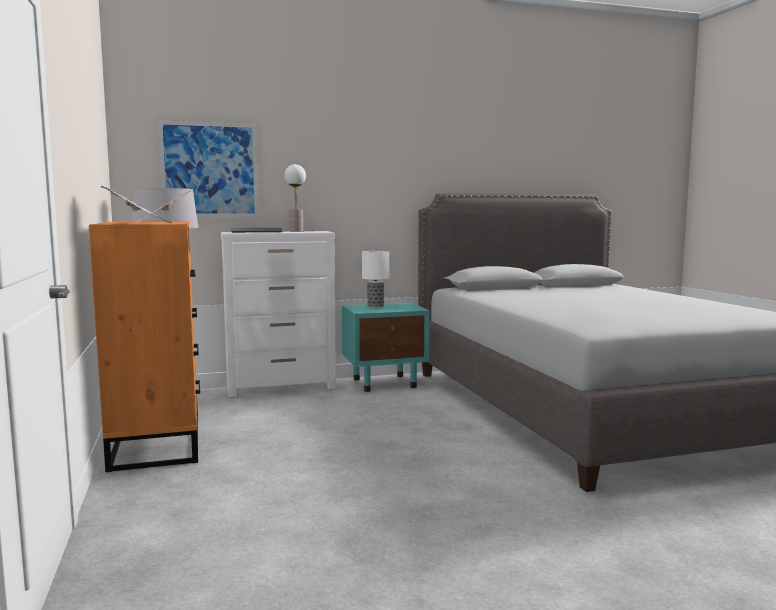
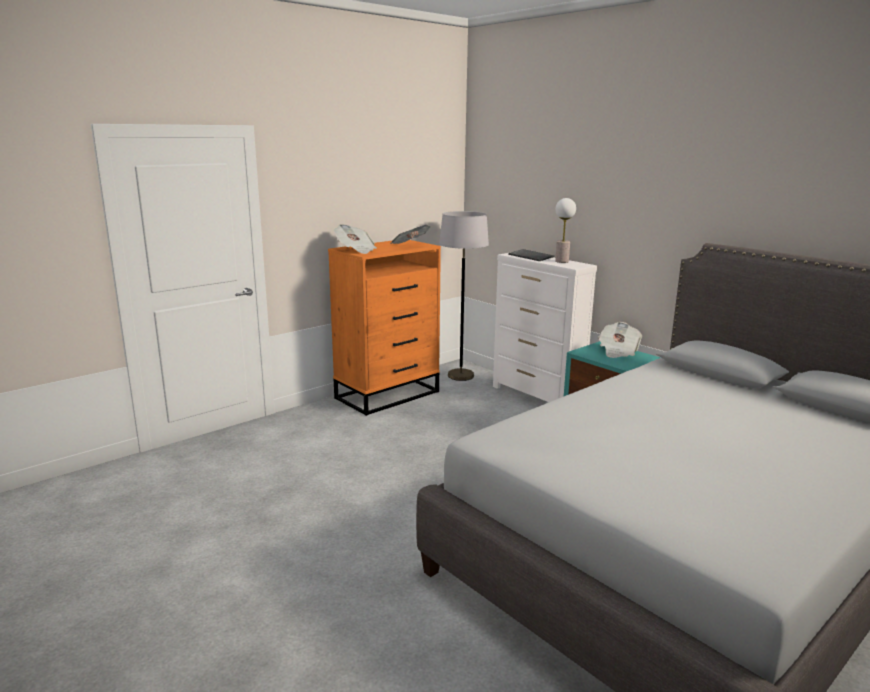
camera: 65 degrees right, 10 degrees up
(209, 170) = (518, 196): picture -> none
(376, 306) = (618, 351): table lamp -> newspaper

